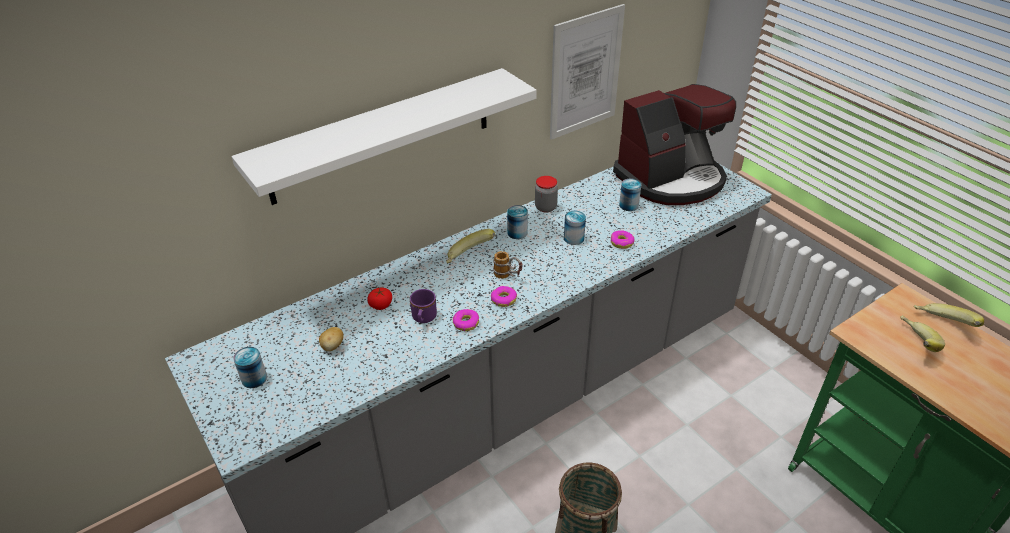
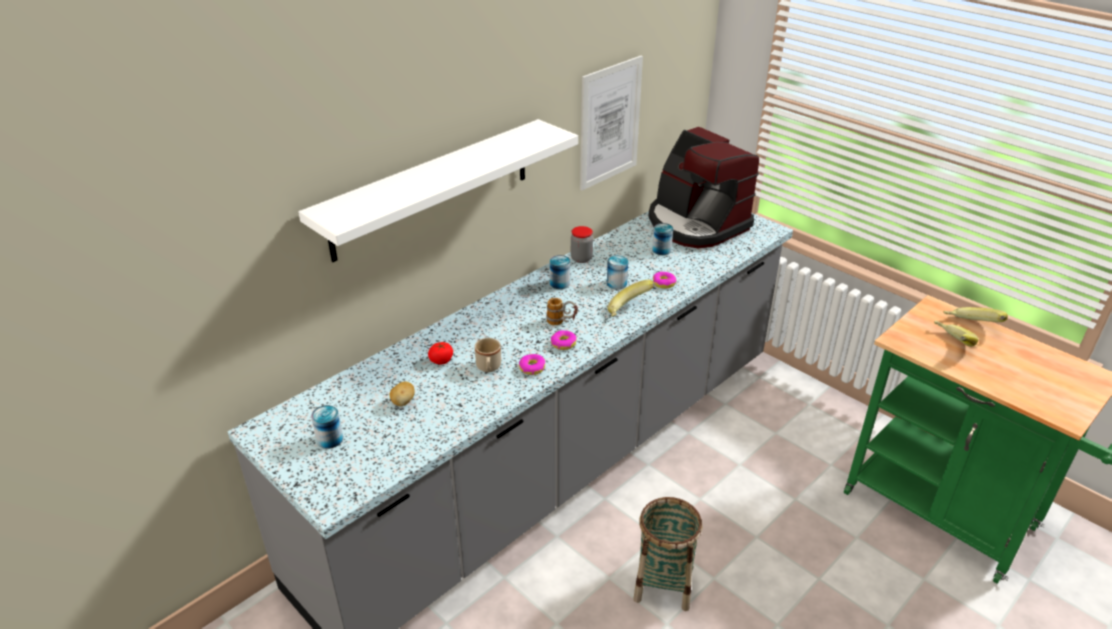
camera: 10 degrees left, 5 degrees down
(423, 319) = (488, 368): purple mug -> beige mug
(470, 258) = (519, 310): banana -> banana (629, 311)
(671, 179) = (696, 224): coffee machine -> coffee machine turned 90 degrees clockwise

